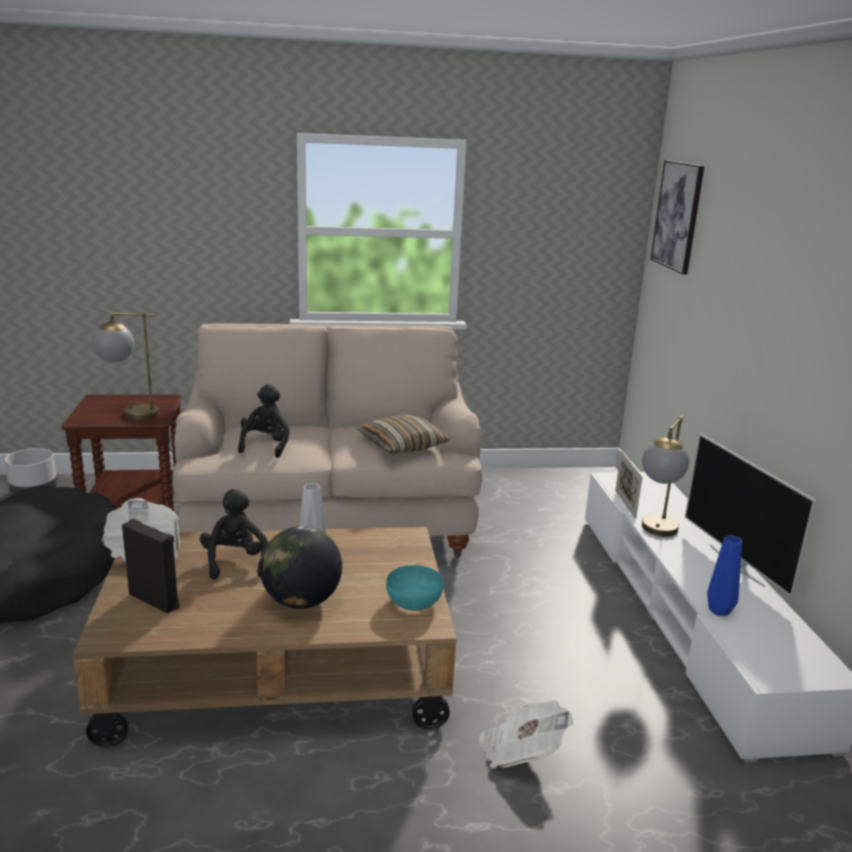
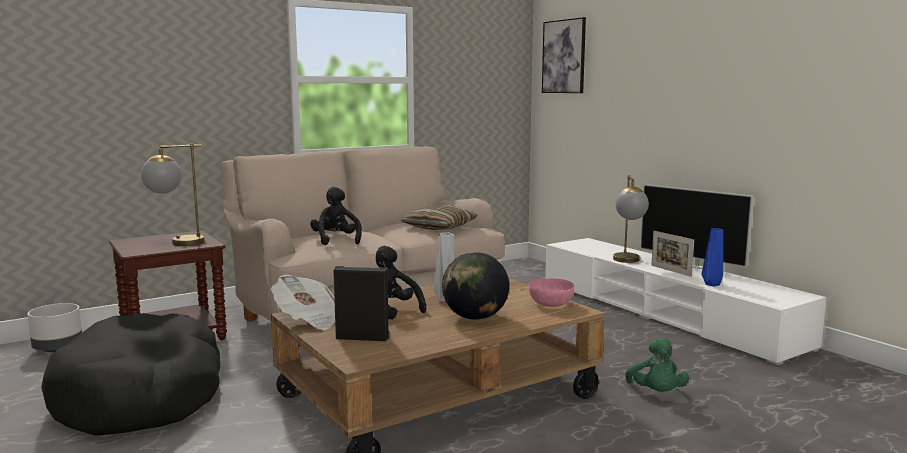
camera: 25 degrees left, 10 degrees down
(414, 603) = (551, 304): turquoise bowl -> pink bowl
(521, 752) = (656, 393): newspaper -> green plush toy
(625, 504) = (590, 253): picture frame -> picture frame (671, 271)

